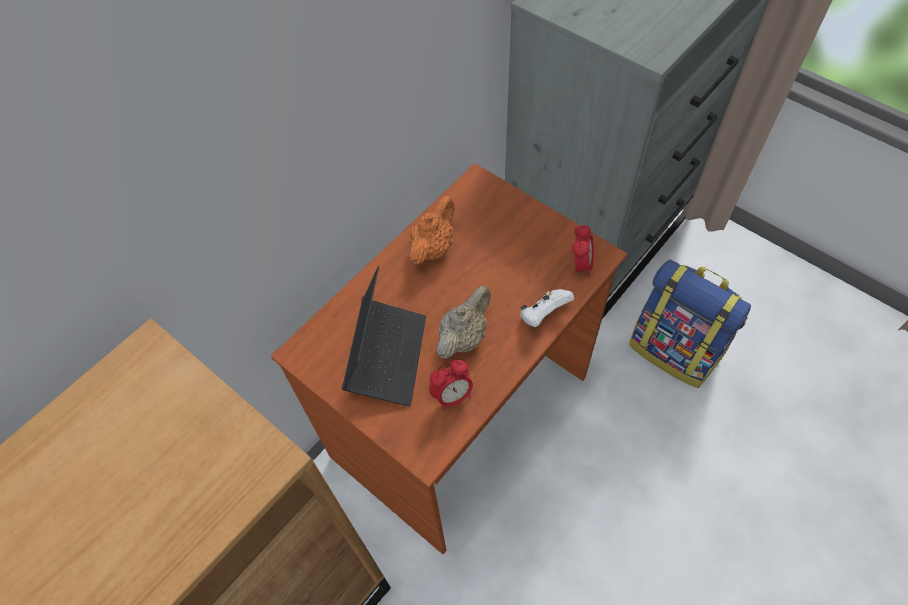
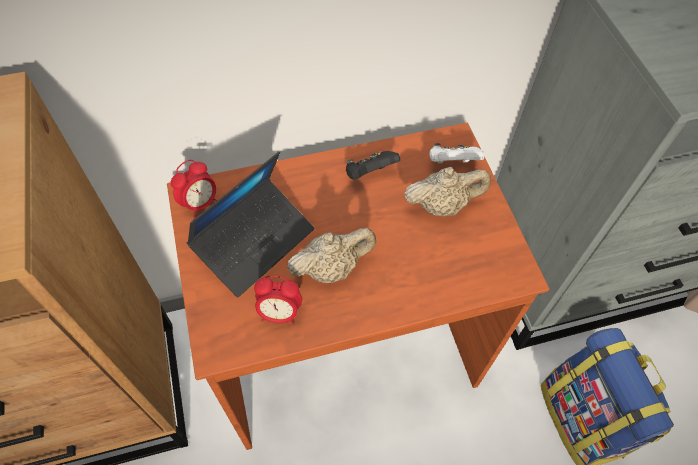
camera: 30 degrees right, 0 degrees up
(433, 247) = (369, 174): orange teapot -> black game controller
(507, 238) = (442, 205): none -> beige teapot
(543, 314) = (419, 294): white game controller -> white game controller (452, 163)
(580, 265) = (493, 271): alarm clock -> alarm clock (200, 203)

